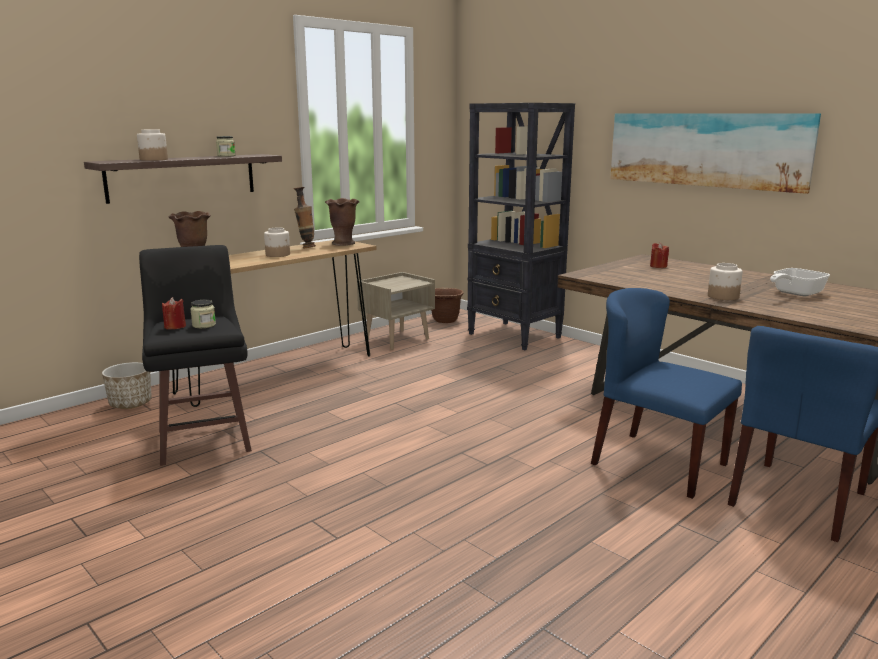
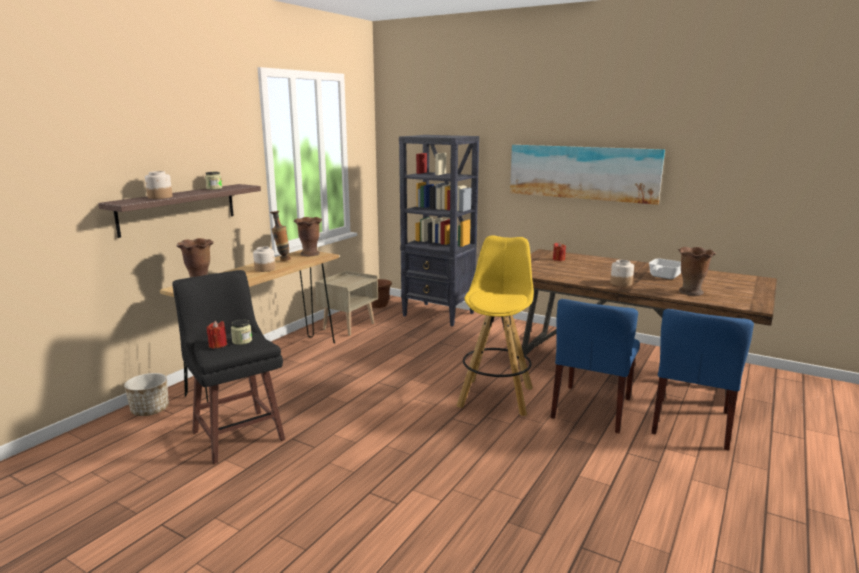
camera: 15 degrees left, 0 degrees up
(533, 435) = (495, 396): none -> yellow stool
(657, 464) = (592, 408): blue chair -> blue chair turned 90 degrees counterclockwise
(822, 313) = (691, 292): none -> brown vase

